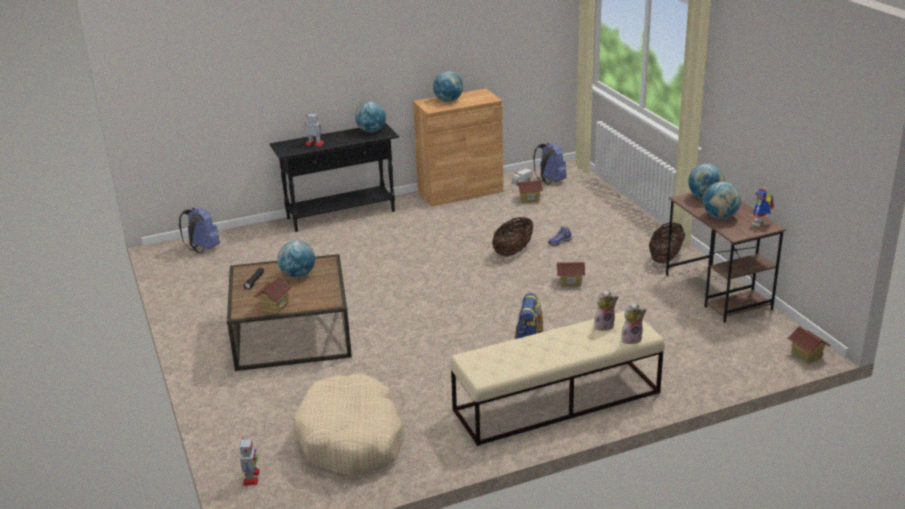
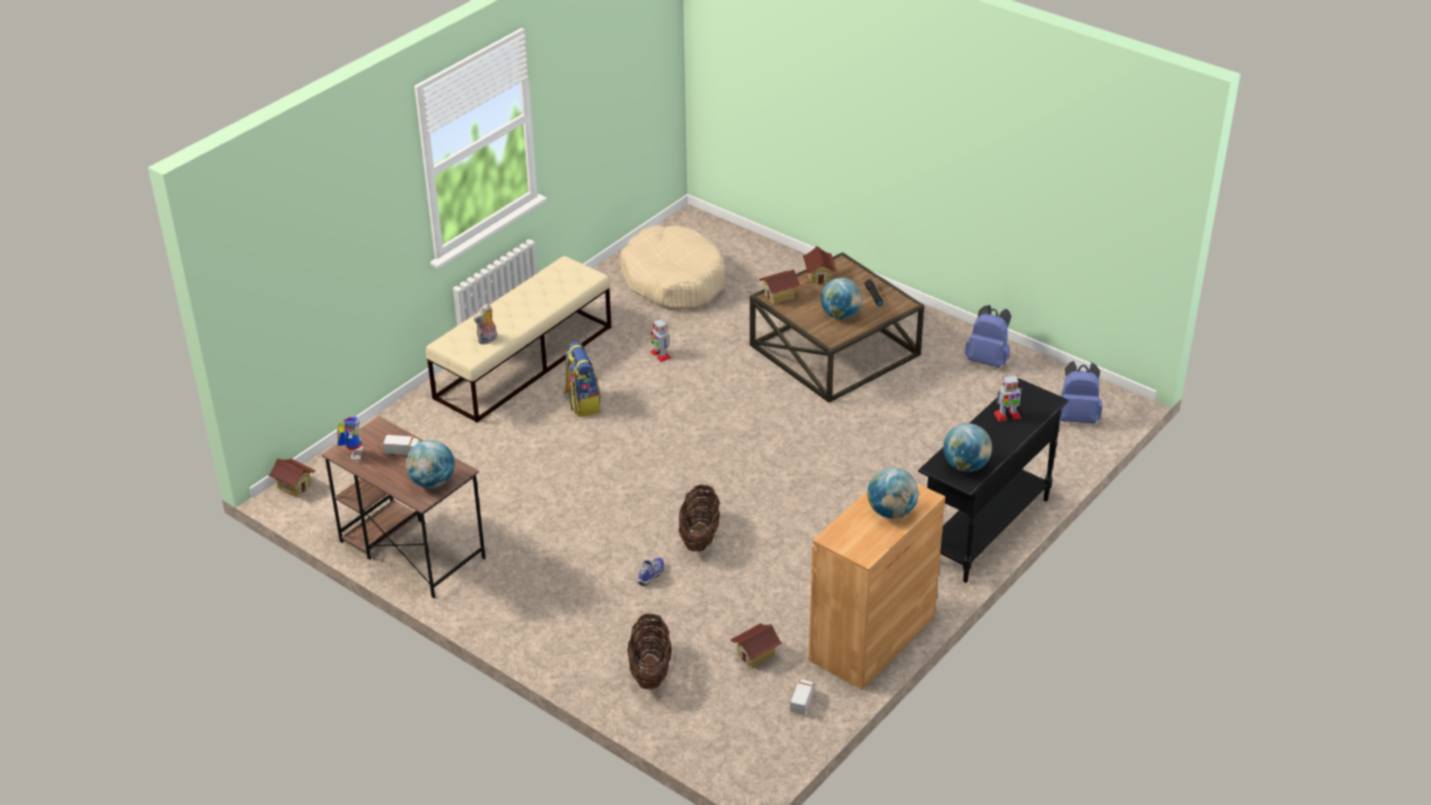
camera: 150 degrees right, 10 degrees up
(251, 478) = (721, 235): toy robot -> toy robot (660, 355)
(549, 181) = (756, 714): blue backpack -> blue backpack (988, 360)
(570, 282) = (595, 508): toy house -> toy house (779, 296)
(631, 338) = (455, 334): plush toy -> none
(665, 258) = (497, 589): basket -> basket (650, 670)
(720, 217) = (404, 452): globe -> toy truck

